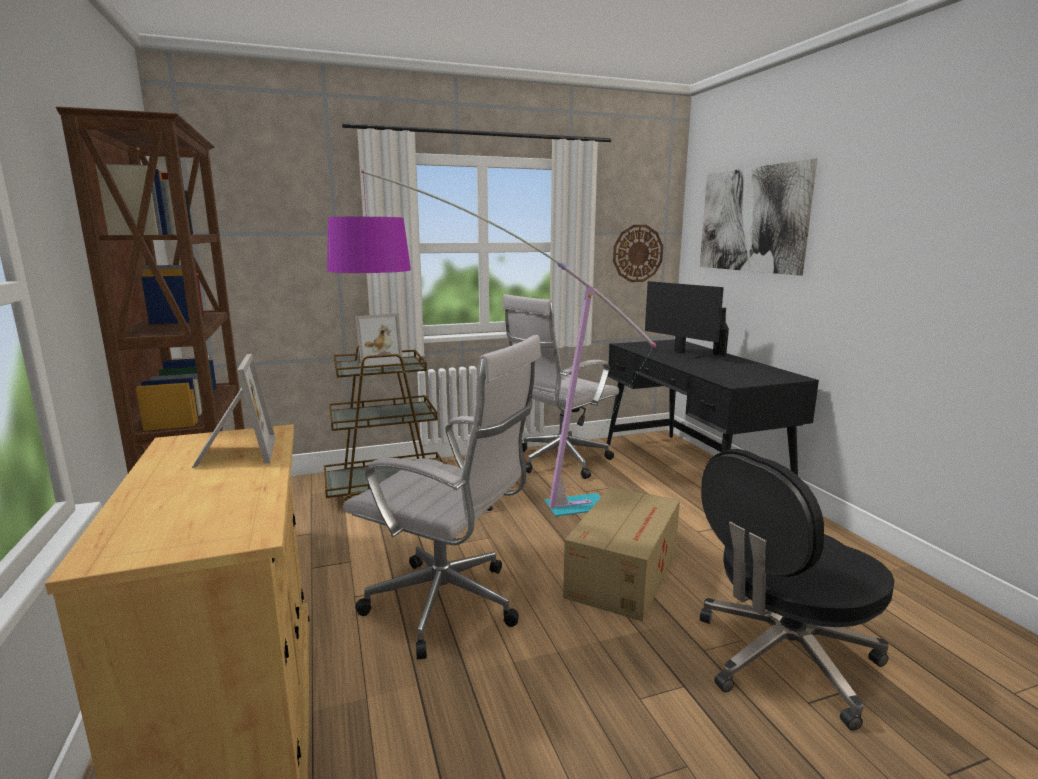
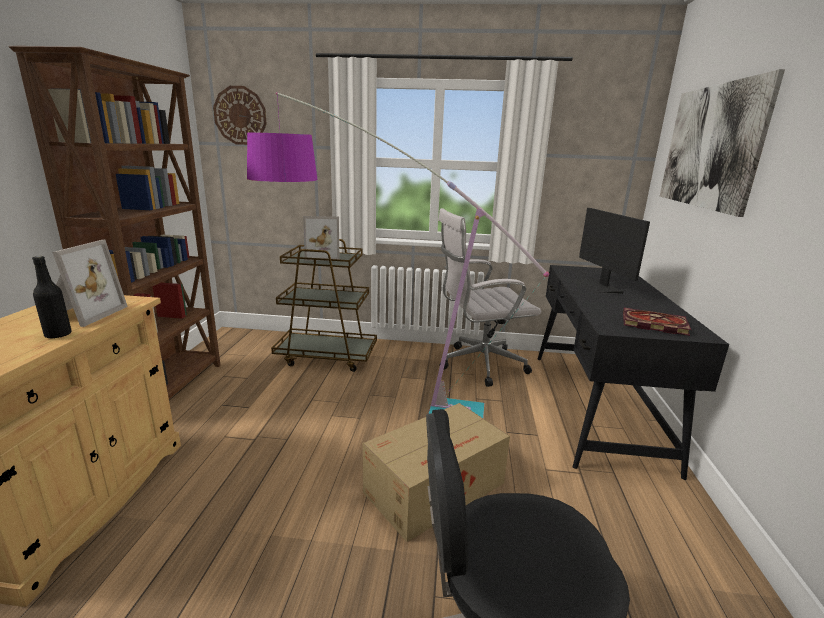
camera: 25 degrees right, 5 degrees up
(450, 606) = (275, 468): white office chair -> none
(637, 253) = (597, 178): wall clock -> wall clock (240, 115)
(719, 354) = (649, 293): black bottle -> black bottle (58, 335)
(754, 375) = (652, 324): none -> book

